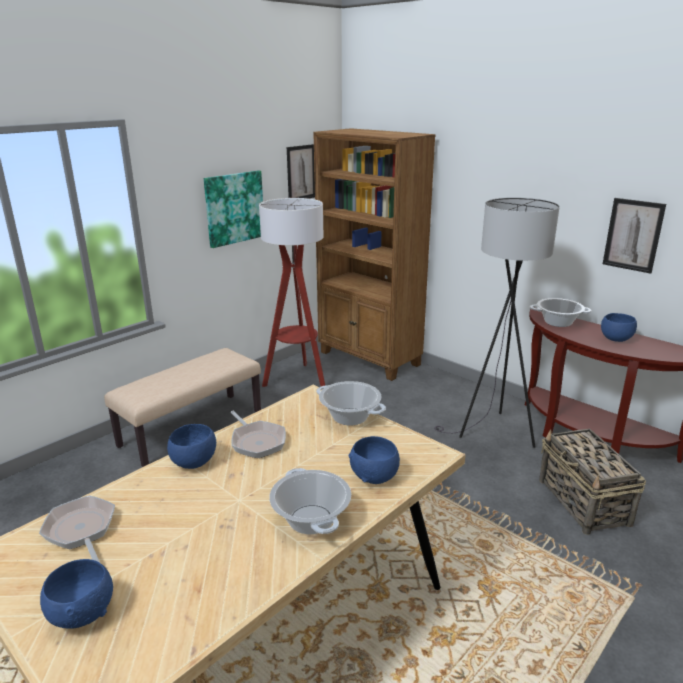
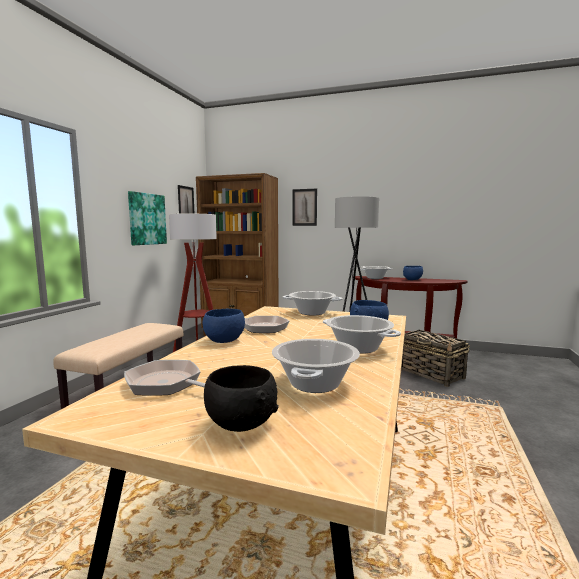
camera: 25 degrees left, 15 degrees down
(83, 613) = (241, 424): blue bowl -> black bowl
(195, 574) = (314, 383): none -> cooking pot
(633, 235) = (407, 221): picture -> picture (304, 207)

